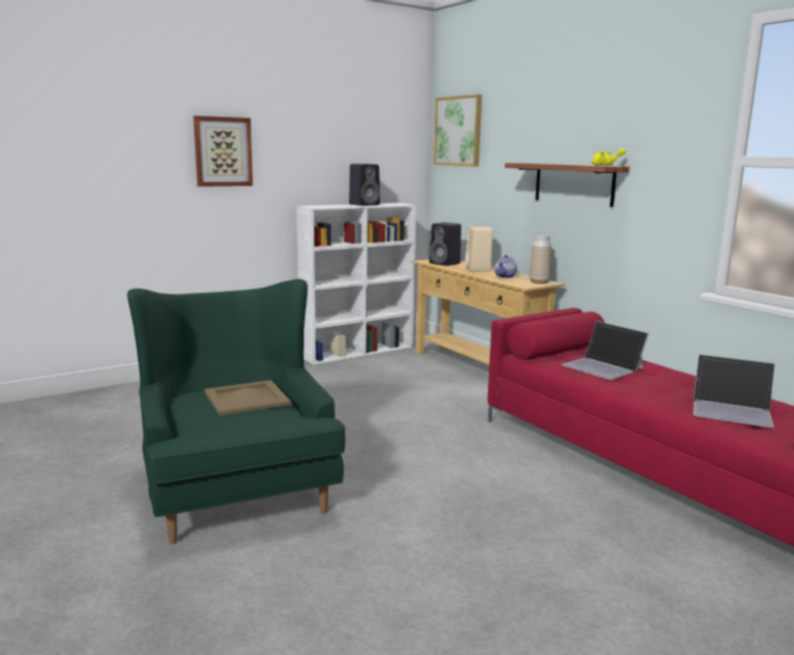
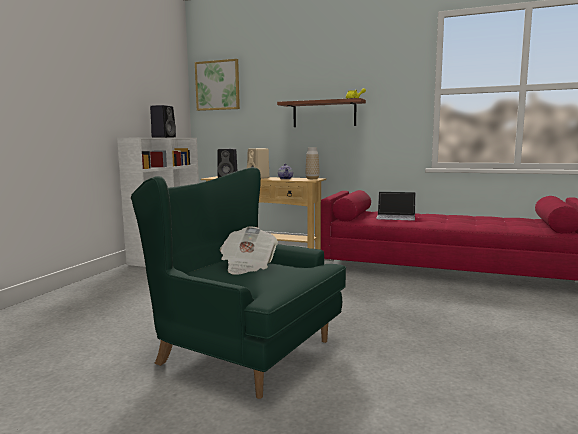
camera: 35 degrees left, 5 degrees down
(223, 151) = (61, 87): picture -> none
(246, 398) = (247, 266): beige tray -> newspaper
(732, 410) = (488, 221): laptop -> none

